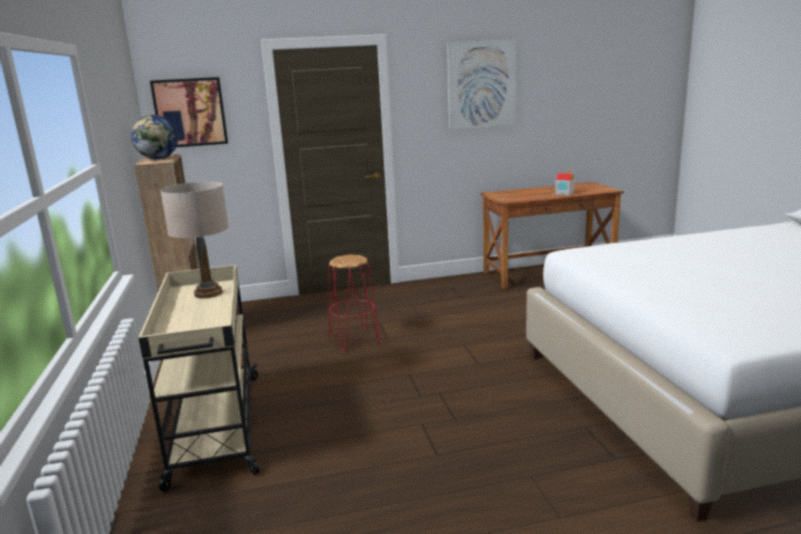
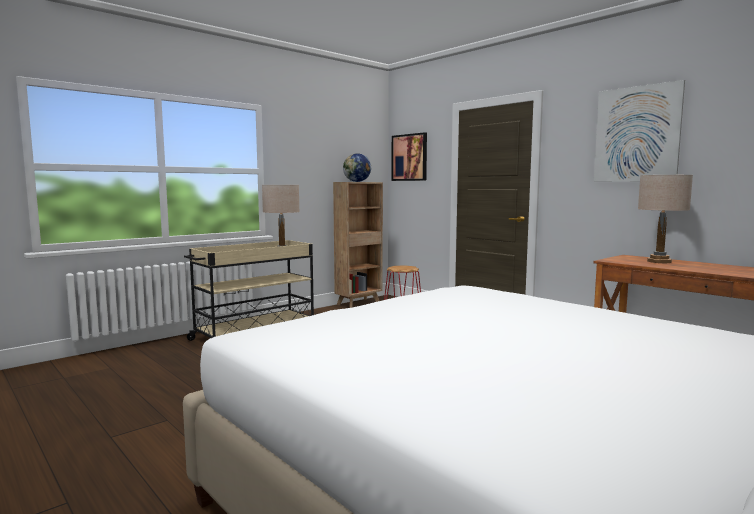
camera: 60 degrees right, 10 degrees down
(526, 193) = (659, 261): none -> beige table lamp
(564, 193) = (697, 268): toy house -> none

